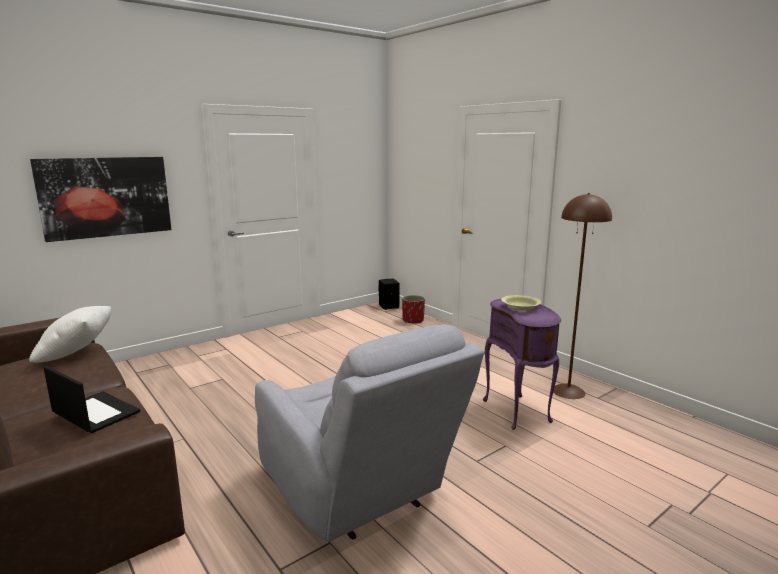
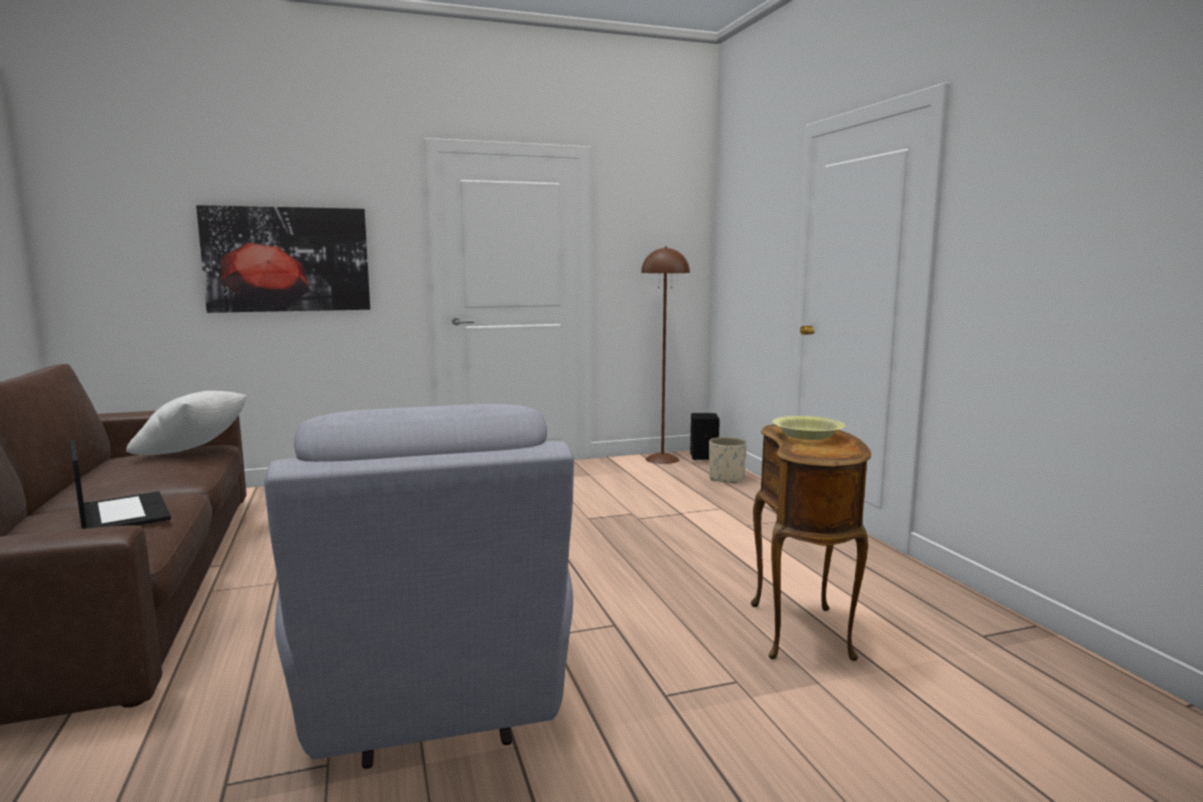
camera: 20 degrees right, 5 degrees down
(413, 320) = (726, 478): red planter -> beige planter
(518, 411) = (805, 632): purple side table -> brown side table
(568, 391) = (928, 615): brown floor lamp -> brown floor lamp (662, 459)

